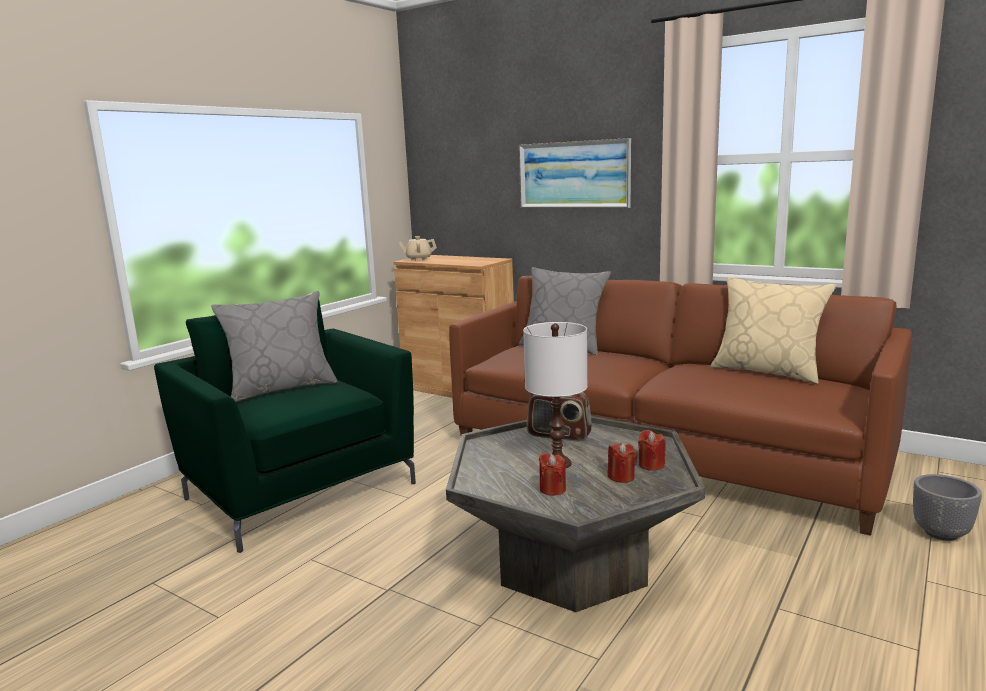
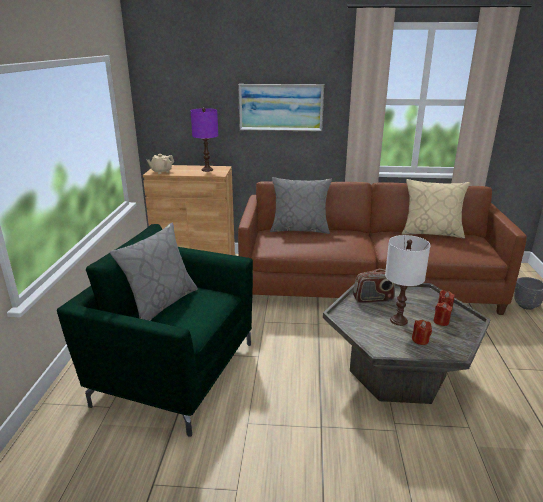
camera: 30 degrees left, 10 degrees up
(473, 260) = (207, 170): none -> purple table lamp

